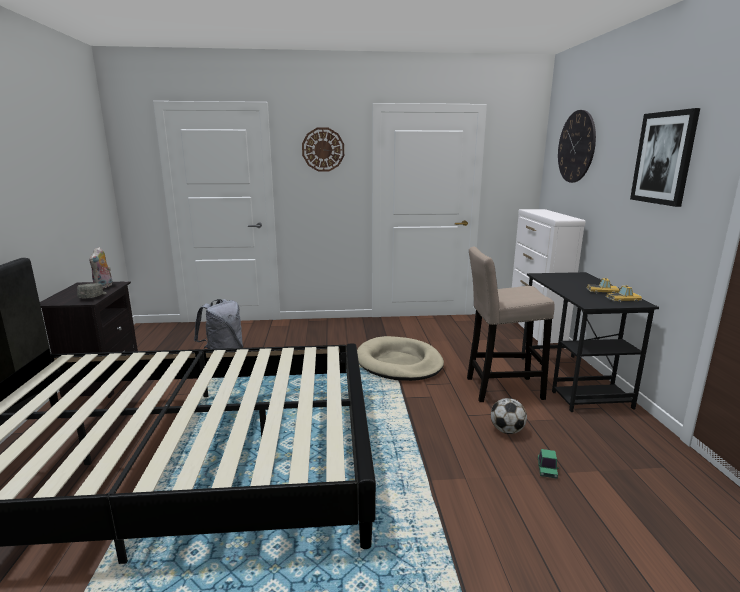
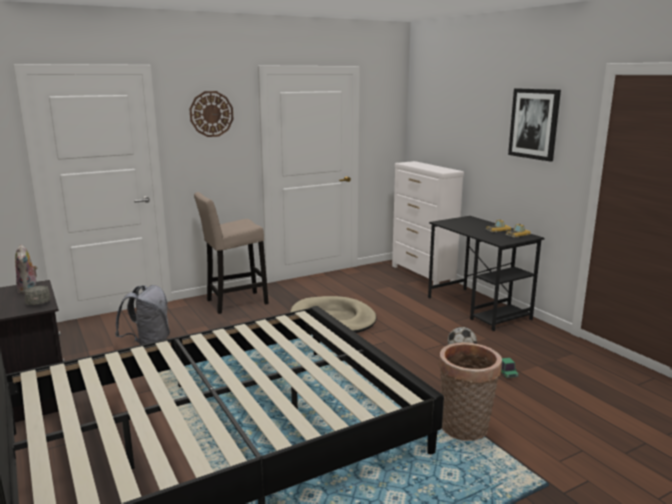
camera: 25 degrees left, 0 degrees up
(431, 529) = (464, 430): none -> basket
(499, 389) = (431, 325): beige stool -> beige stool (234, 303)
(576, 147) = (445, 107): wall clock -> none

